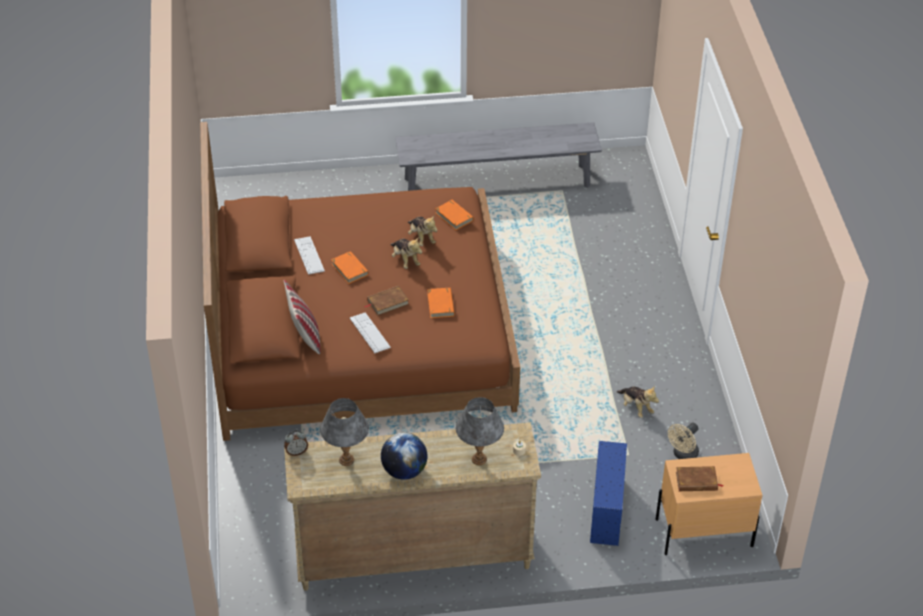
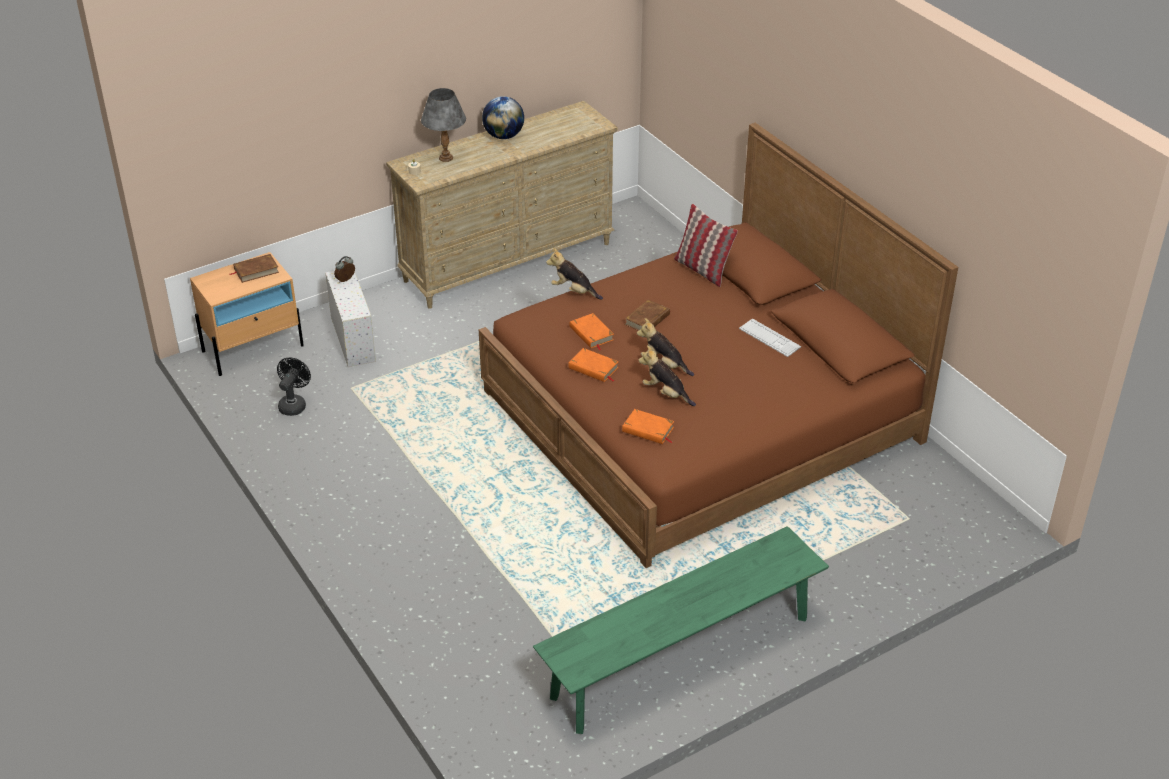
camera: 155 degrees right, 5 degrees down
(296, 452) = (602, 125): alarm clock -> alarm clock (346, 280)
(347, 460) = (557, 130): grey table lamp -> none
(350, 269) = (714, 338): orange book -> orange book (593, 368)
(369, 333) = (642, 288): keyboard -> none
(497, 182) = (681, 657): grey bench -> green bench
(606, 511) = (352, 338): blue storage box -> white storage box
(636, 407) = (361, 433): plush toy -> plush toy (573, 291)
(683, 455) = (294, 404): beige fan -> black fan

